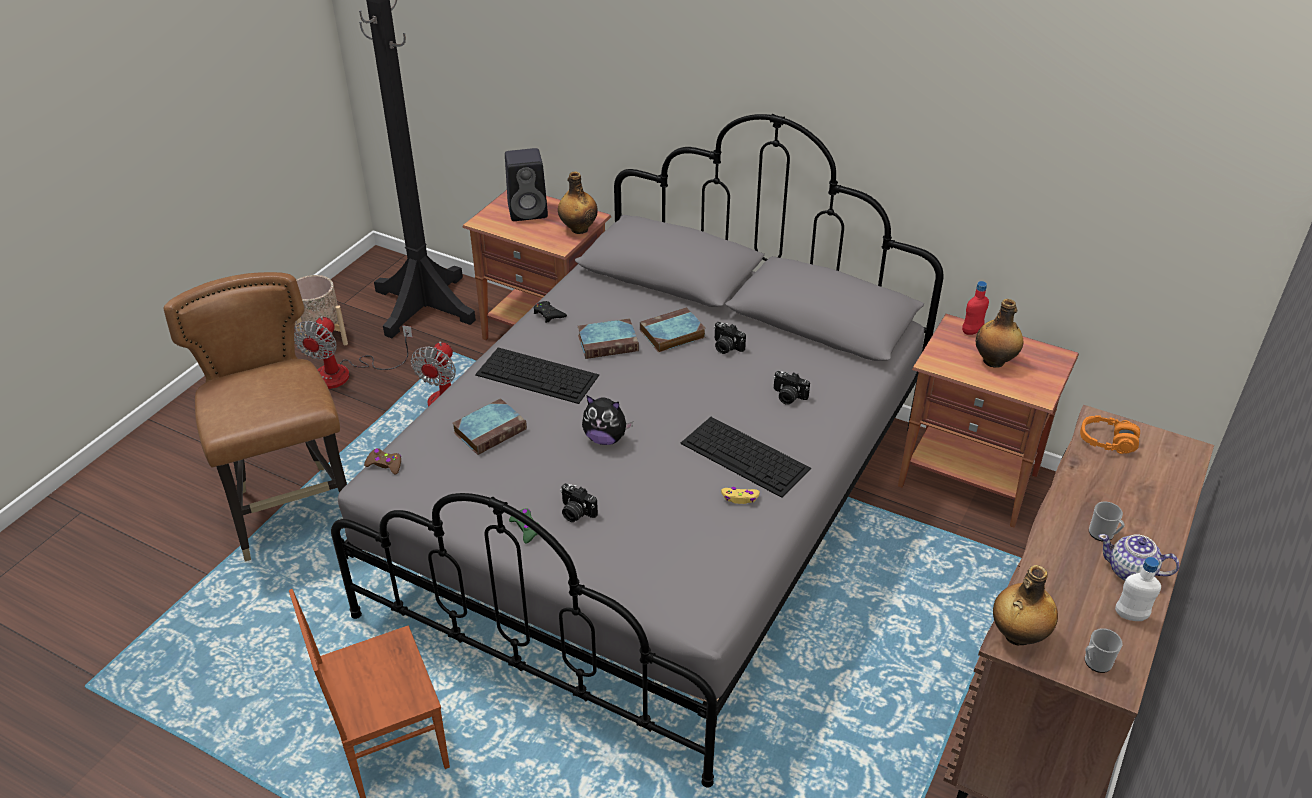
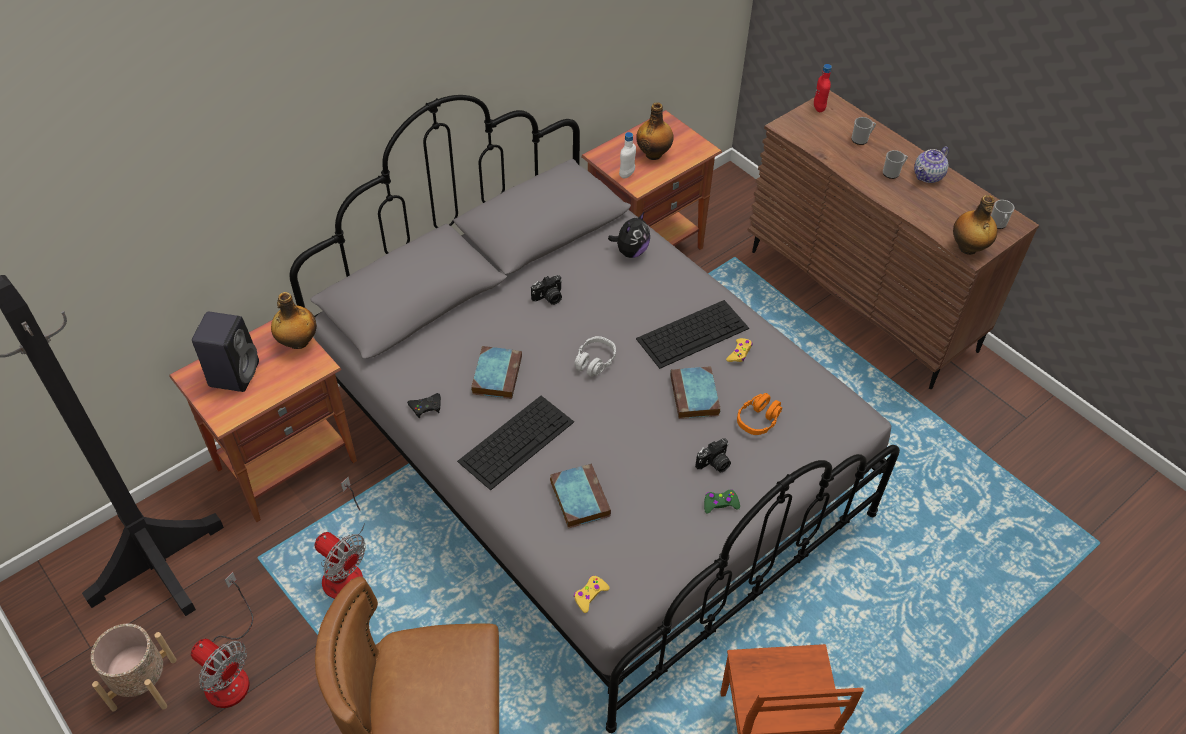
camera: 70 degrees left, 10 degrees up
(385, 464) = (590, 595): brown game controller -> yellow game controller
(605, 438) = (630, 416): plush toy -> plush toy (630, 251)
(662, 397) = (595, 361): none -> grey headphones
(671, 334) = (510, 327): book -> book (695, 397)
(788, 397) = (633, 282): camera -> none
(972, 331) = (612, 150): red bottle -> red bottle (819, 108)
(1107, 441) = (807, 131): orange headphones -> orange headphones (758, 420)
(1130, 616) = (964, 193): white bottle -> white bottle (627, 174)
(1142, 493) = (861, 139): none -> mug

